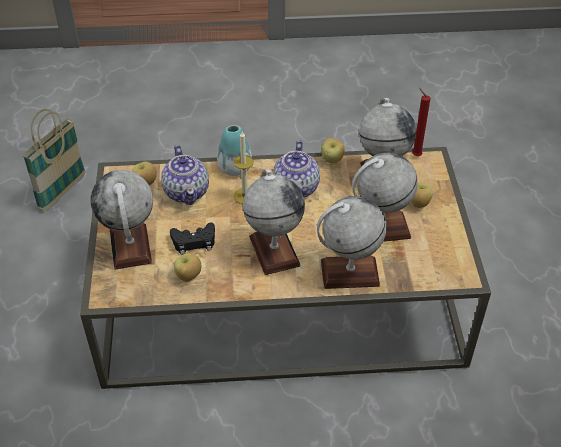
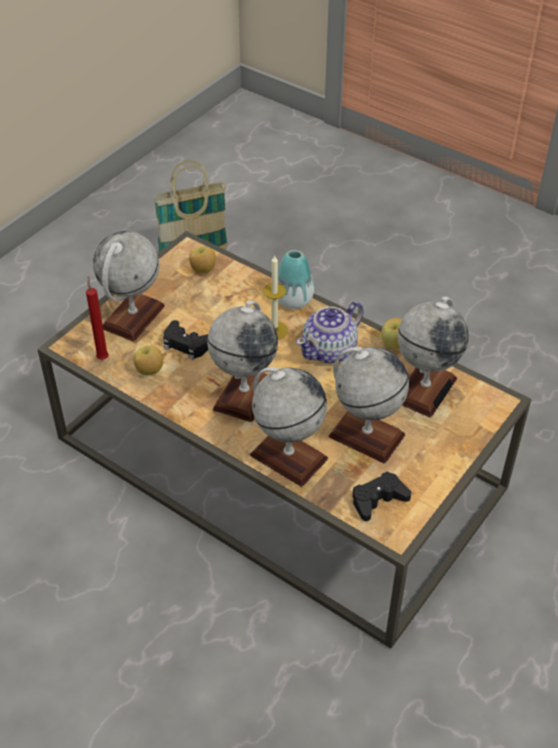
camera: 40 degrees right, 0 degrees up
(187, 191) = (229, 297): teapot -> none
(415, 155) = (486, 388): red candle -> red candle (102, 357)
(418, 204) = (431, 436): apple -> none
(433, 263) = (378, 500): none -> black game controller

